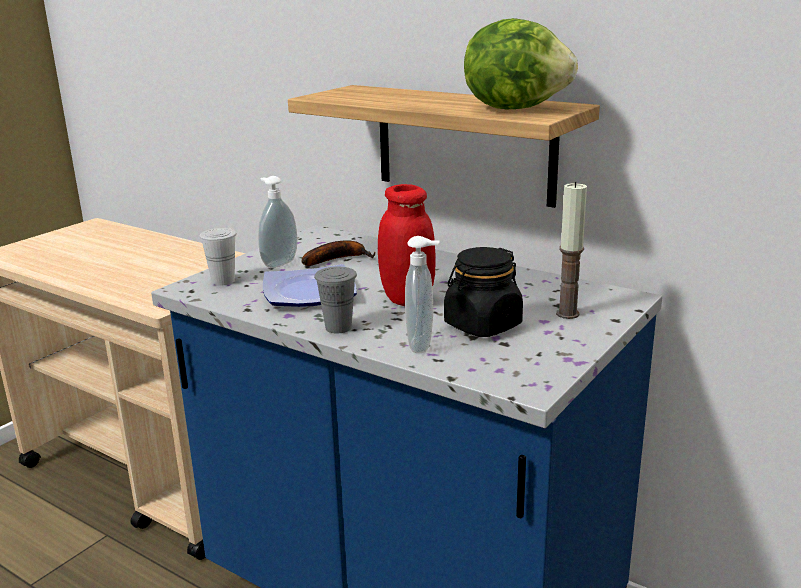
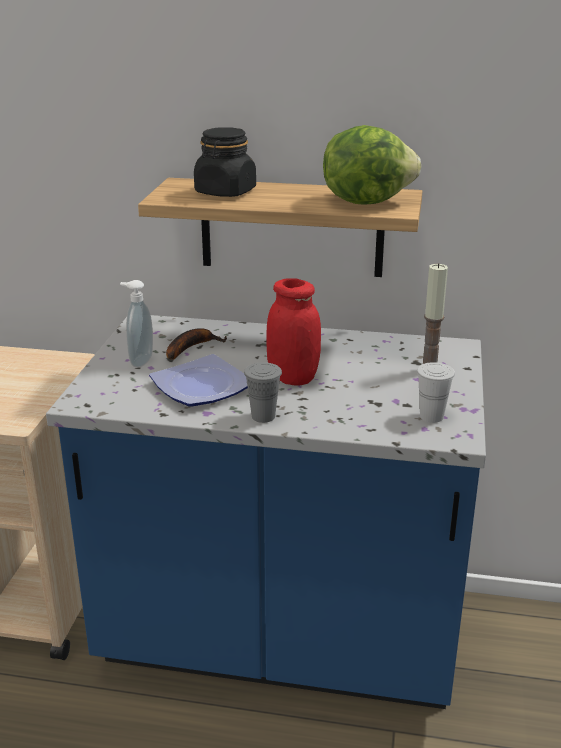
camera: 25 degrees left, 5 degrees up
(223, 281) = (107, 389): white cup -> white cup (431, 416)
(422, 345) = (347, 419): soap dispenser -> none
(482, 325) = (376, 392): black jar -> black jar (225, 192)

